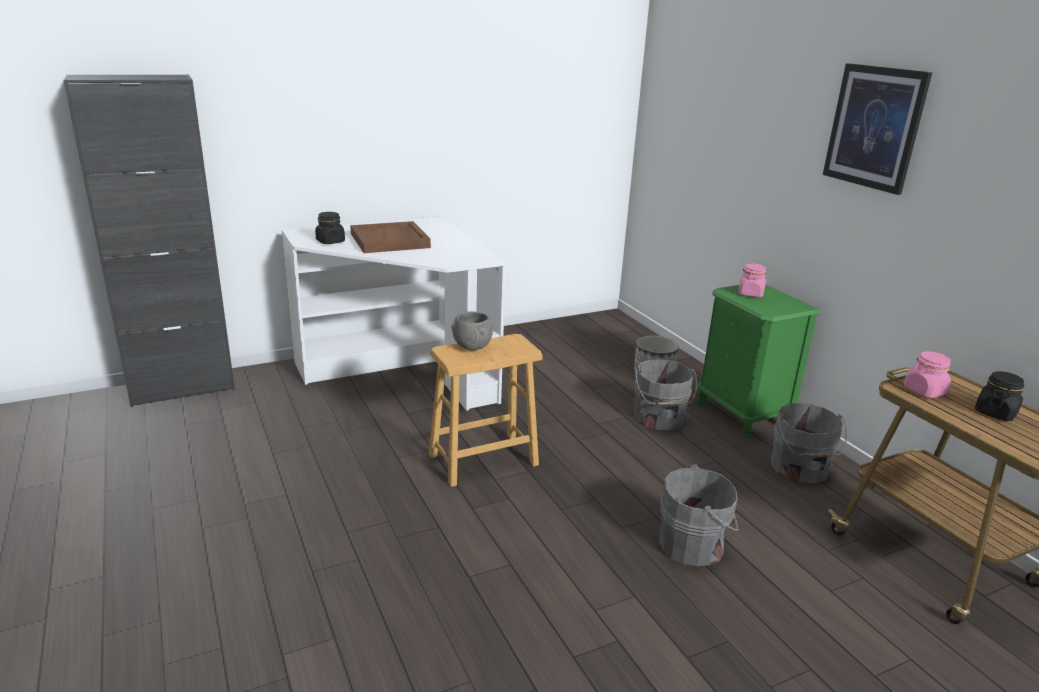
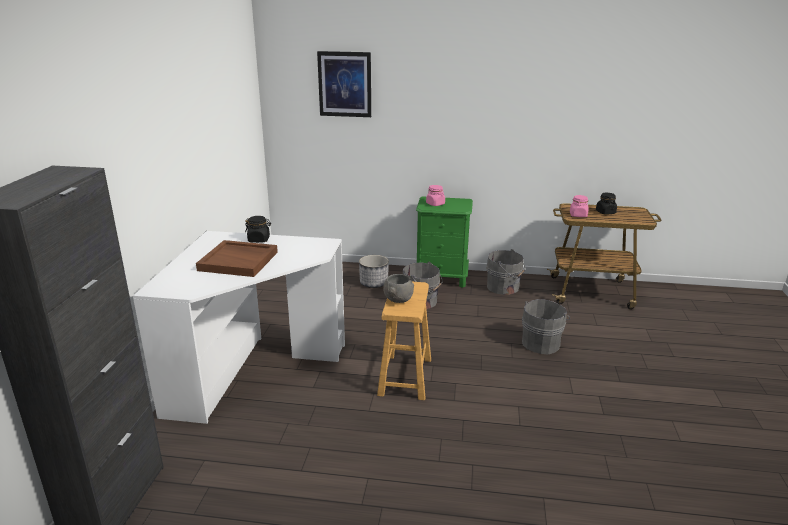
camera: 55 degrees left, 0 degrees up
(330, 241) = (204, 282): black jar -> black jar (259, 240)
(874, 127) = (484, 90): picture -> picture (345, 84)

